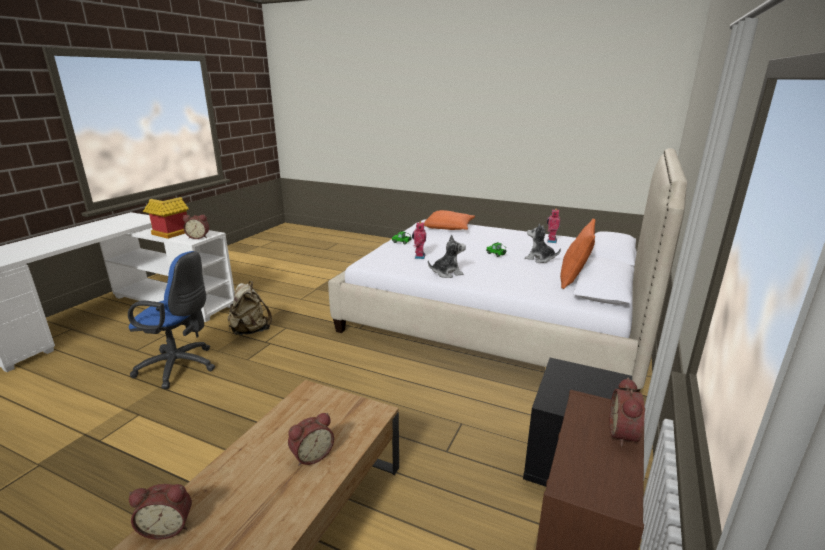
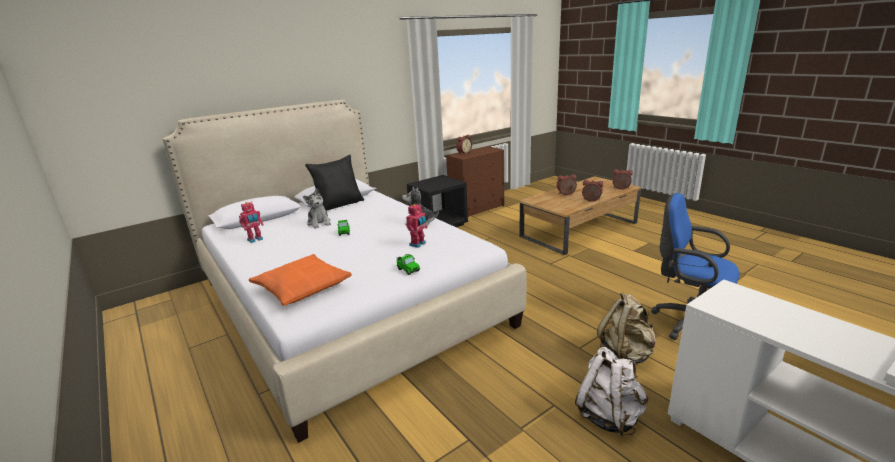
camera: 150 degrees left, 0 degrees up
(169, 234) = (805, 320): toy house -> none
(198, 237) = (729, 298): alarm clock -> alarm clock (591, 200)
(269, 301) = (609, 416): none -> white backpack
(574, 279) = (339, 205): orange pillow -> black pillow

